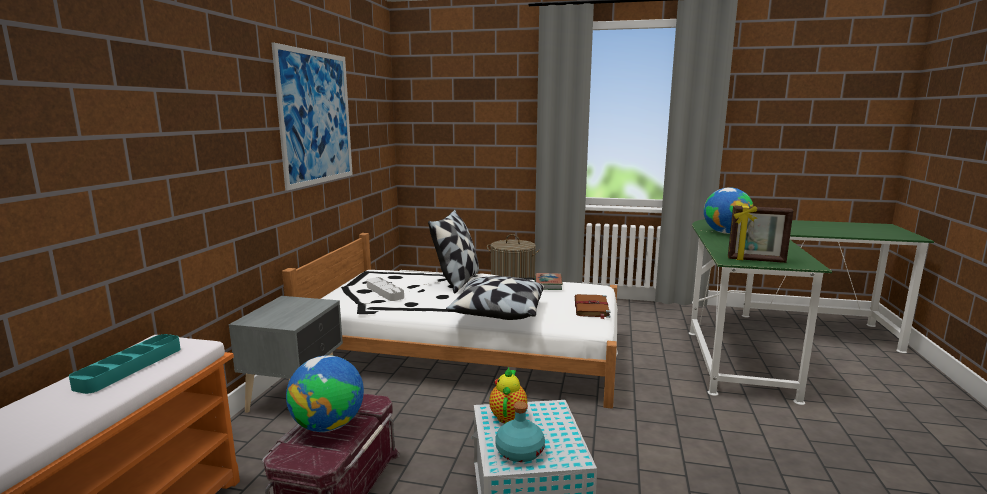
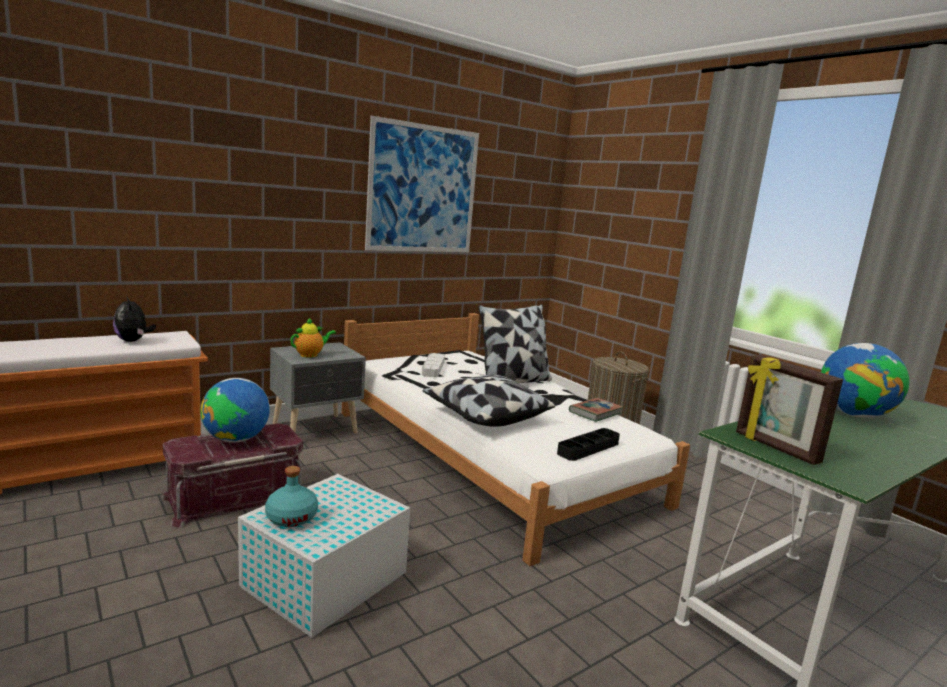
camera: 40 degrees right, 0 degrees up
(130, 367) = (133, 341): turquoise tray -> plush toy
(508, 415) = (342, 493): teapot -> teapot (311, 355)
(591, 308) = (588, 448): brown book -> black tray

